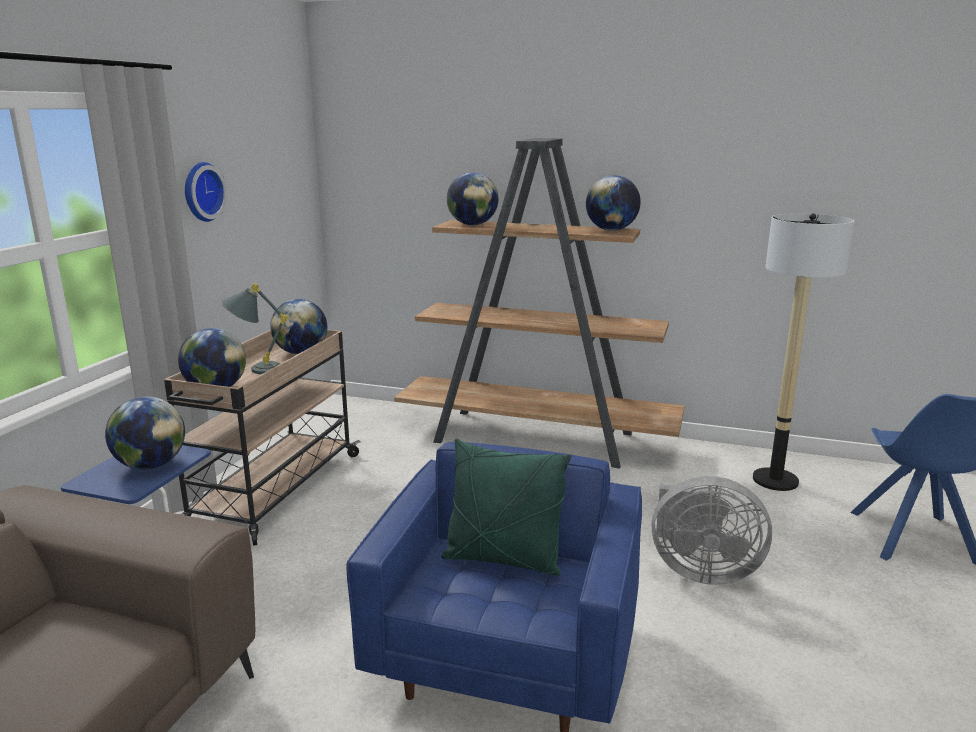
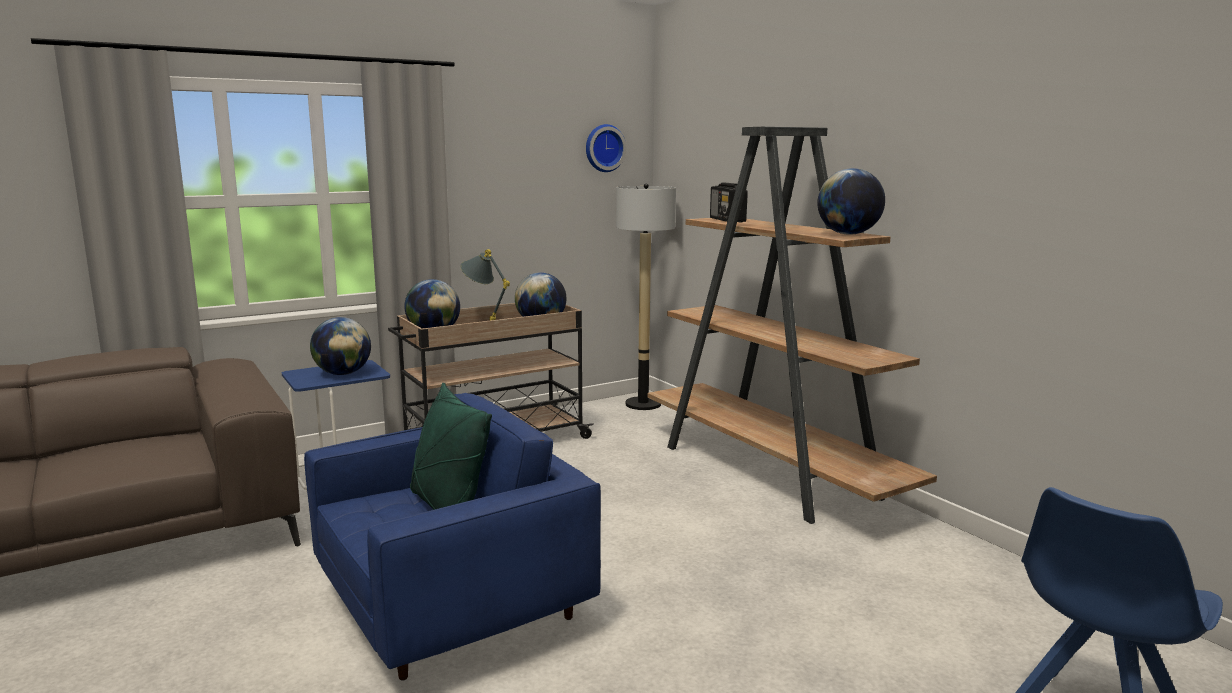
camera: 40 degrees right, 5 degrees down
(201, 191) = (490, 171): wall clock -> wall clock (603, 148)
(472, 225) = (727, 220): globe -> radio
(700, 570) = (731, 635): grey fan -> none
(775, 480) = (992, 600): floor lamp -> floor lamp (643, 404)

